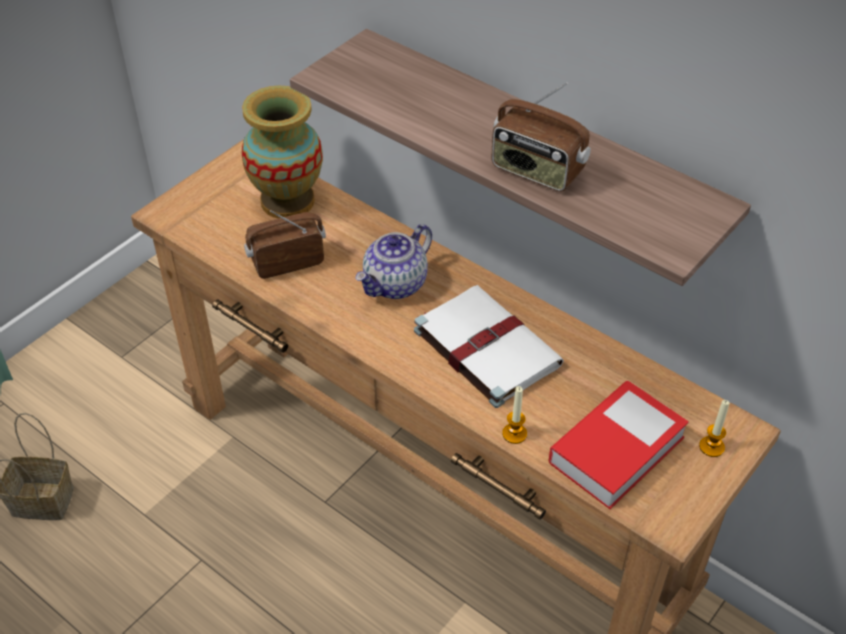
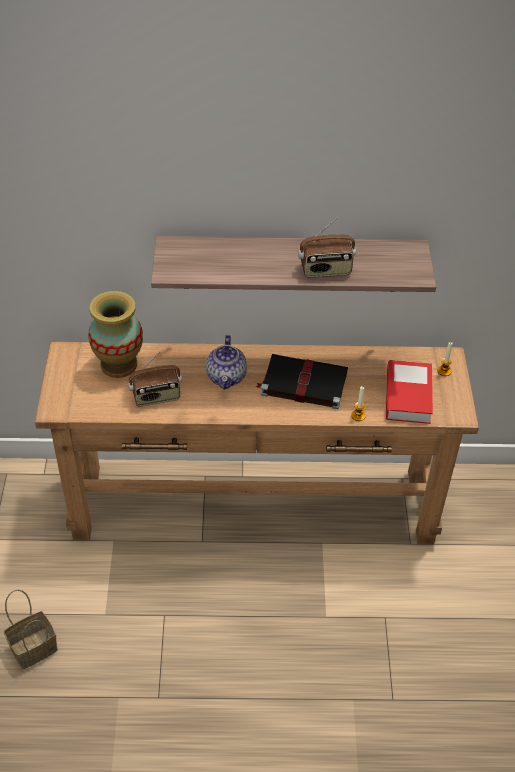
camera: 40 degrees left, 0 degrees up
(287, 261) = (156, 397): radio -> radio turned 135 degrees counterclockwise
(484, 346) = (302, 383): white book -> black book

